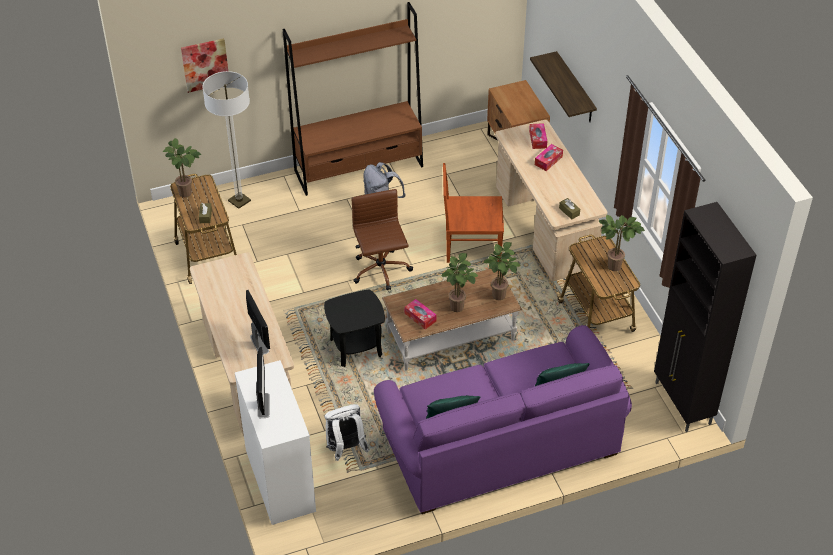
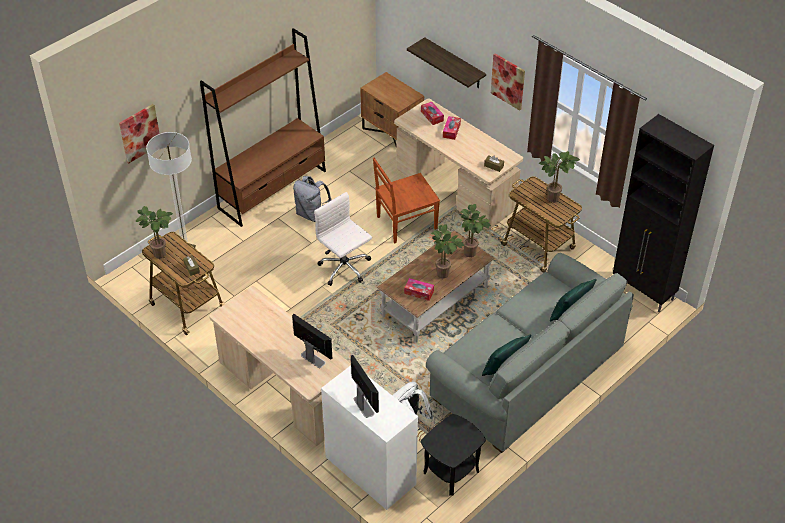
camera: 25 degrees left, 0 degrees up
(356, 348) = (364, 338): black side table -> black side table (451, 472)
(381, 271) = (345, 268): brown office chair -> white office chair
(500, 443) = (527, 373): purple sofa -> grey sofa
(611, 122) = (508, 81): none -> picture

